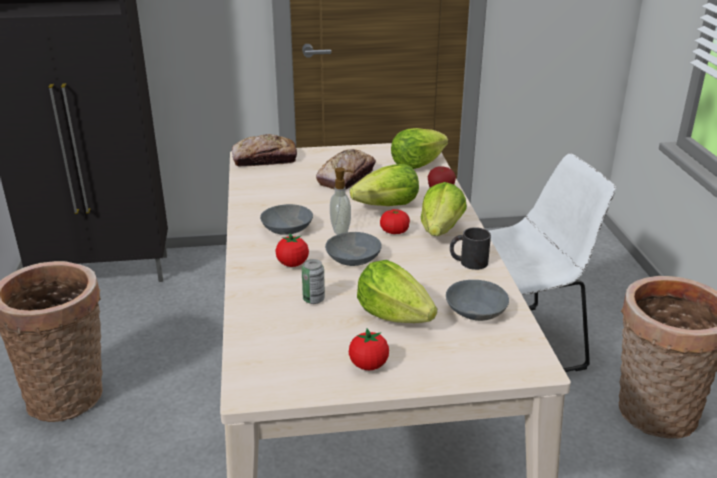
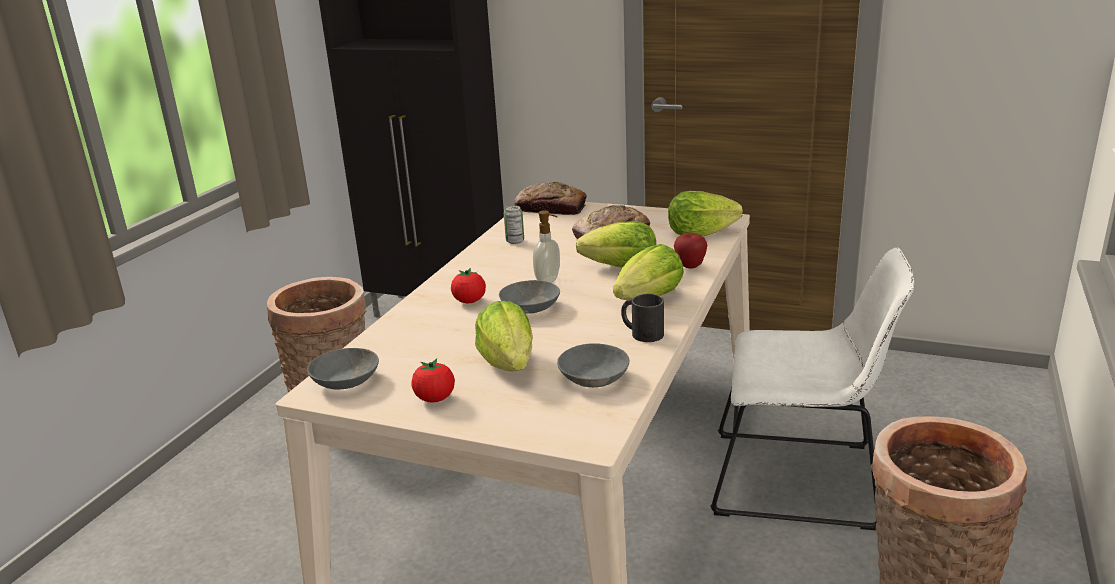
camera: 30 degrees right, 5 degrees down
(288, 228) = (501, 271): grey bowl -> grey bowl (347, 381)
(313, 299) = (453, 334): can -> can (515, 241)
(394, 231) = (600, 291): tomato -> none

